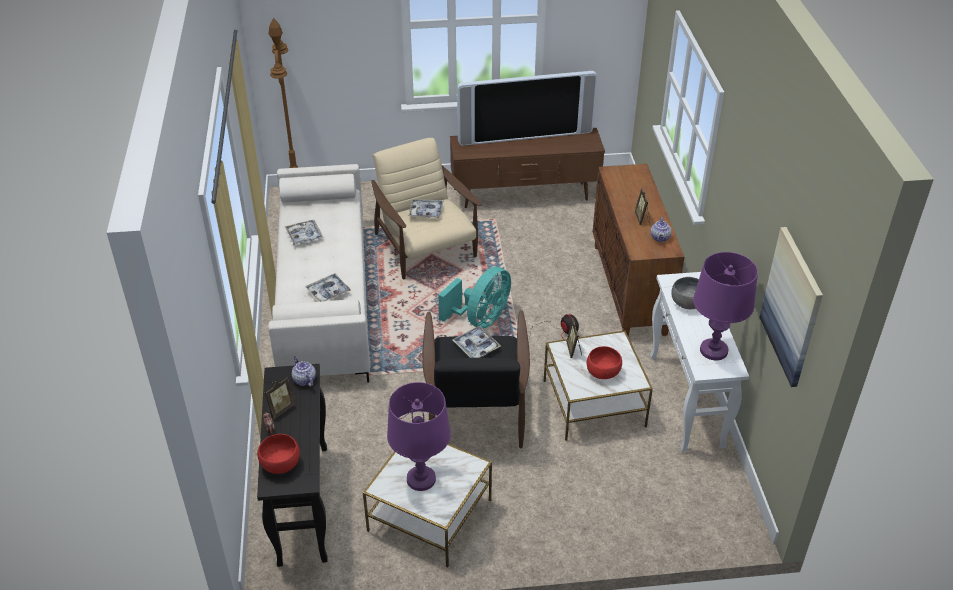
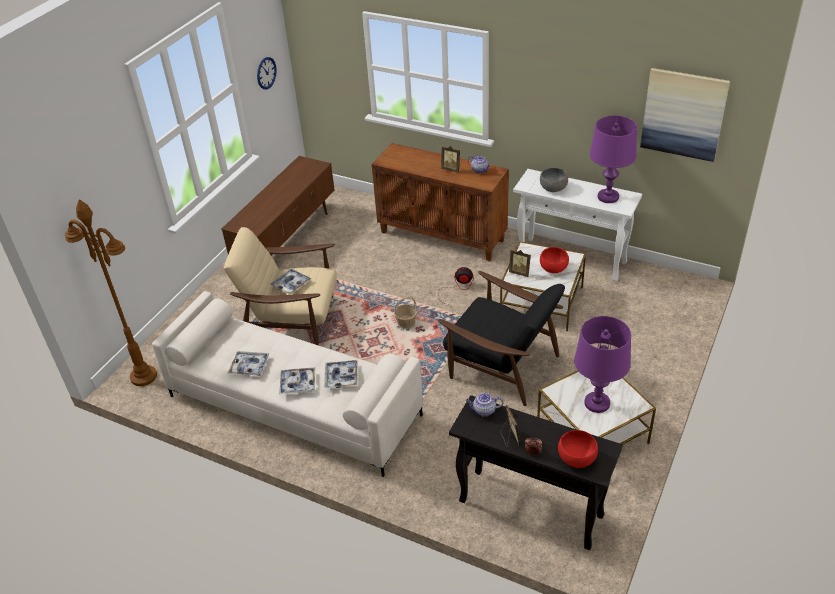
camera: 55 degrees left, 0 degrees up
(476, 346) = (478, 318): tray -> tray (298, 384)
(480, 319) = (406, 323): turquoise fan -> basket
(524, 135) = (268, 191): television -> none
(596, 27) = (266, 73): none -> wall clock

